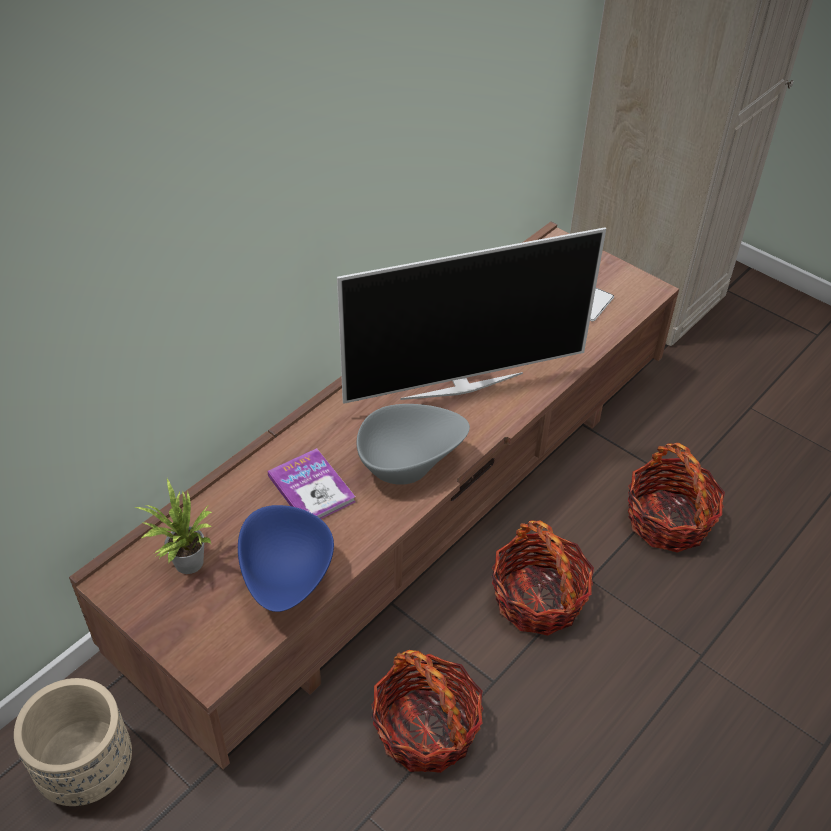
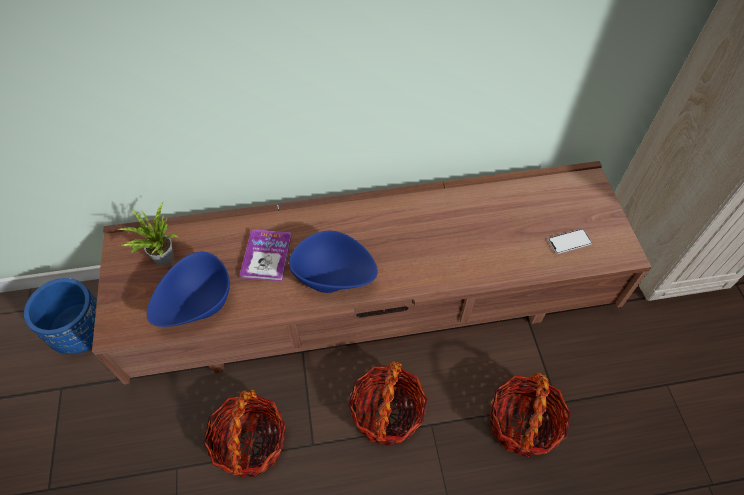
camera: 40 degrees right, 10 degrees up
(88, 771) = (84, 333): beige planter -> blue planter
(409, 465) = (334, 278): grey bowl -> blue bowl
(461, 385) = (420, 244): television -> none

